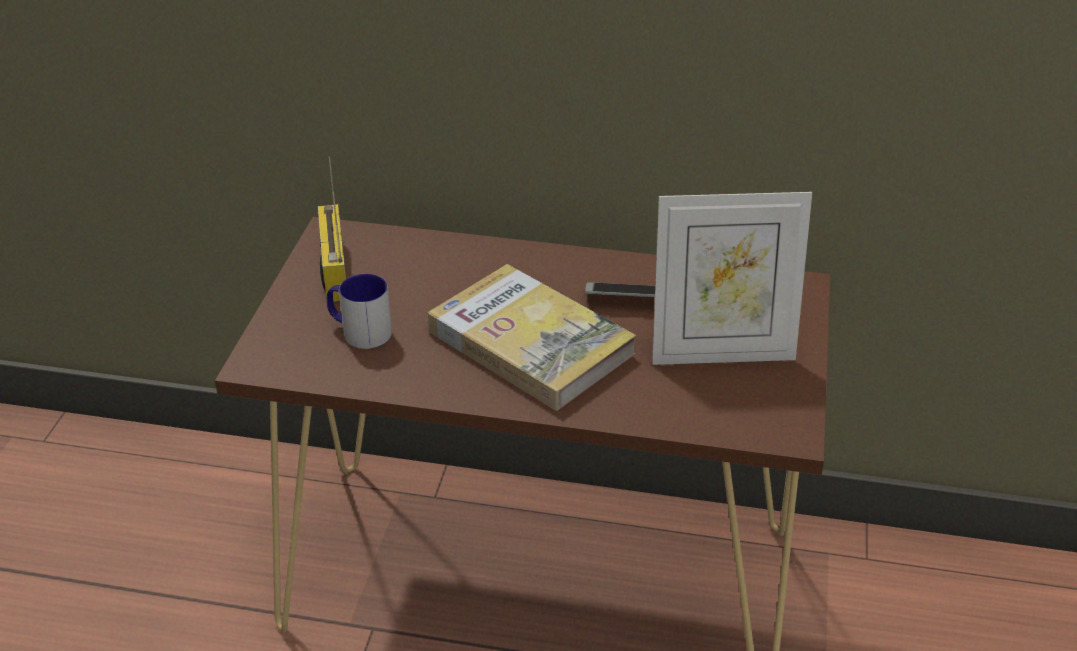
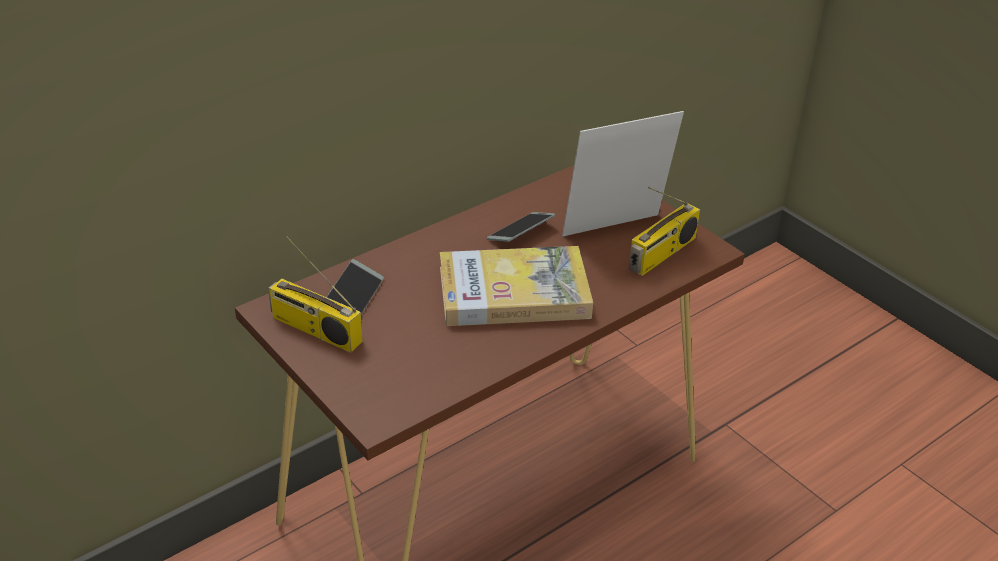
camera: 50 degrees left, 0 degrees up
(359, 331) = (404, 355): mug -> none
(404, 262) = (355, 296): none -> phone
(721, 352) = (615, 231): picture frame -> picture frame turned 150 degrees counterclockwise
(730, 403) = (662, 254): none -> radio

